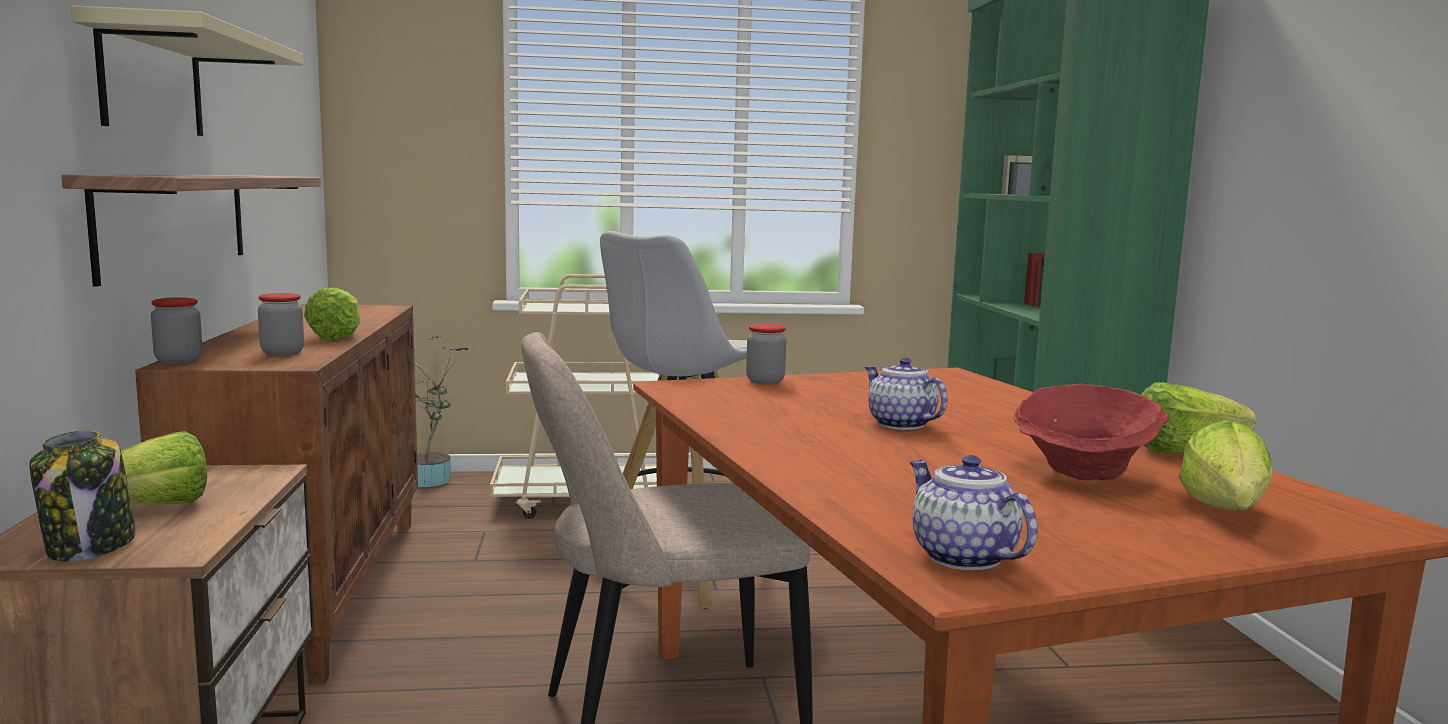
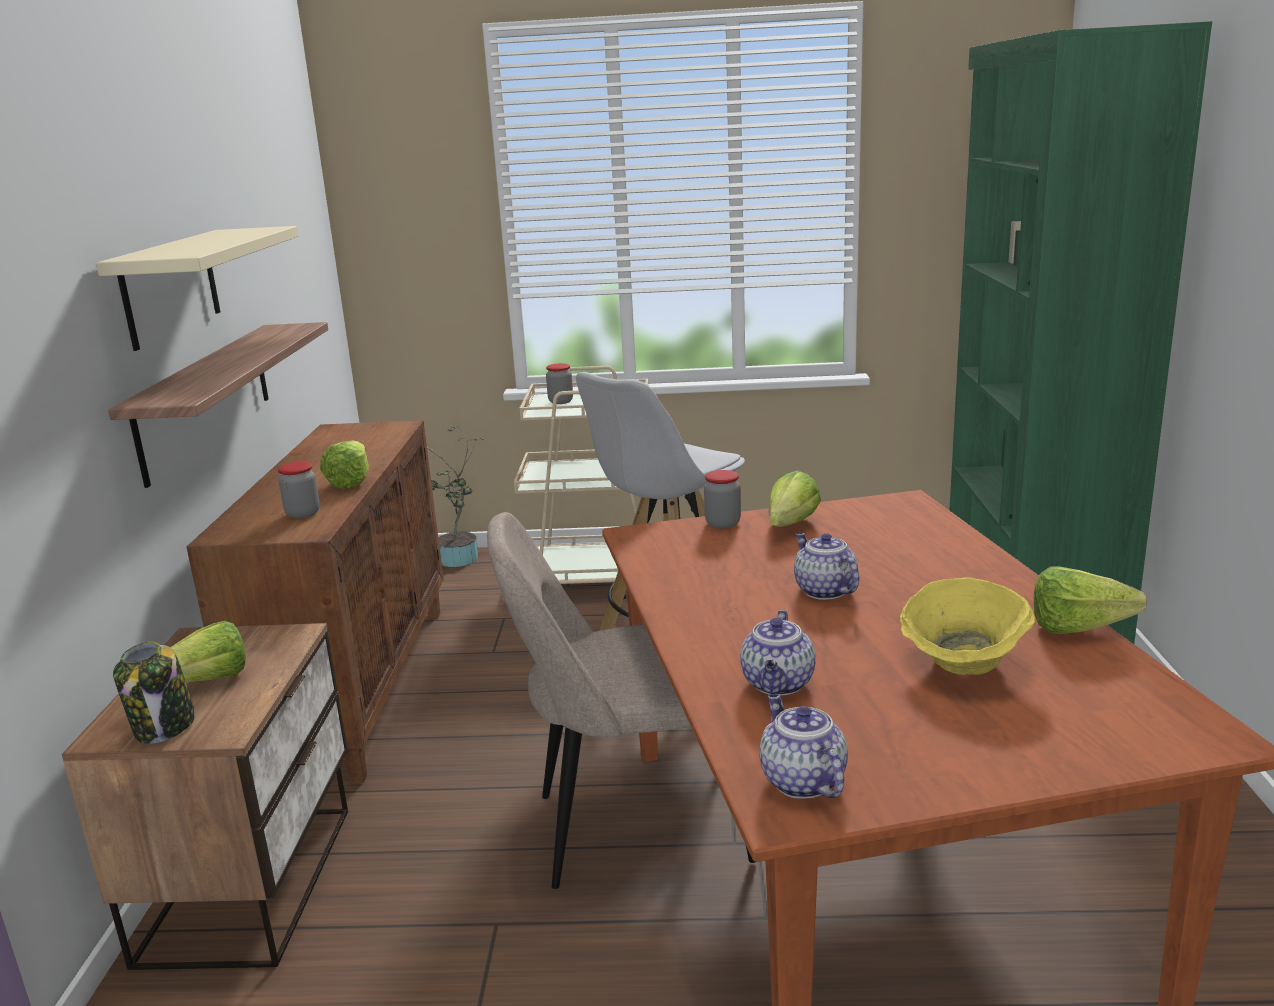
camera: 10 degrees right, 10 degrees up
(179, 361) = (220, 531): jar -> jar (560, 401)
(889, 485) = (778, 684): none -> teapot
(1084, 474) = (963, 665): red bowl -> yellow bowl
(1224, 516) = (1061, 725): lettuce -> lettuce (786, 528)

